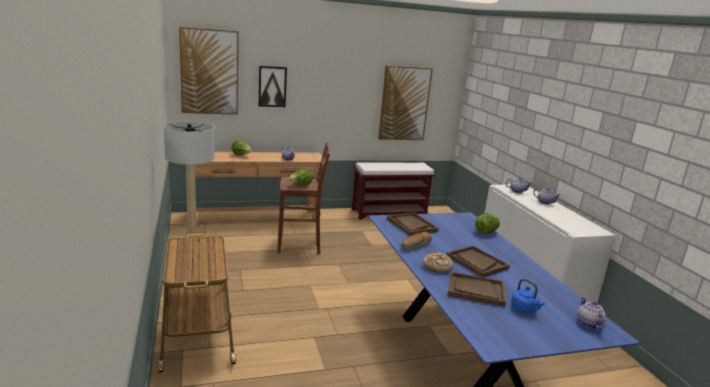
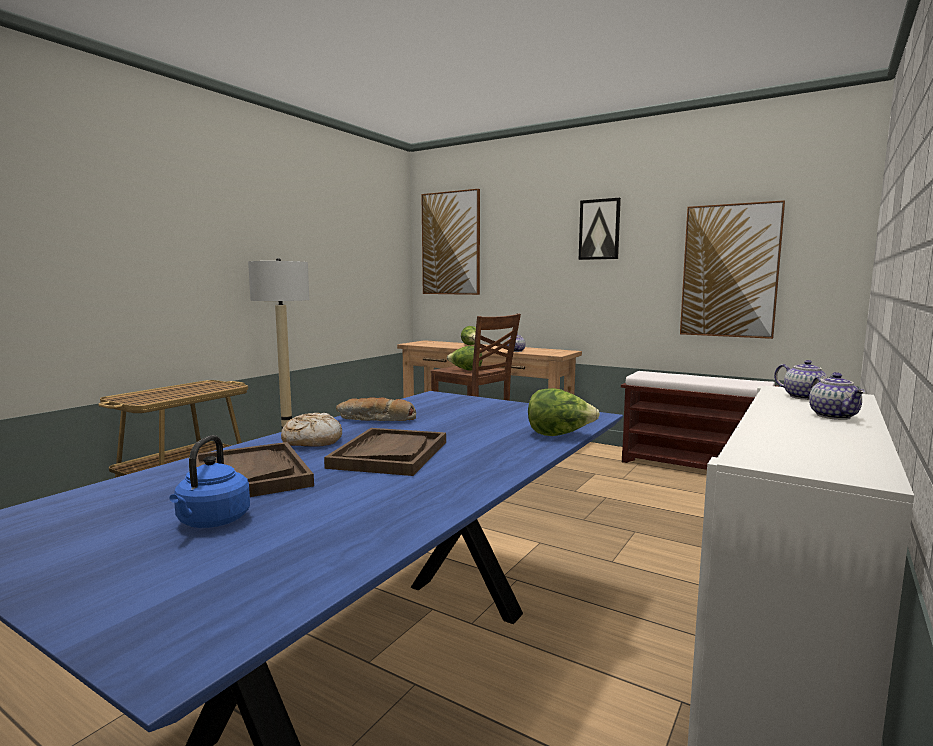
camera: 50 degrees right, 10 degrees down
(272, 86) = (519, 256): picture -> picture (599, 229)
(411, 225) = (452, 406): brown tray -> none
(588, 323) = (216, 601): teapot -> none

